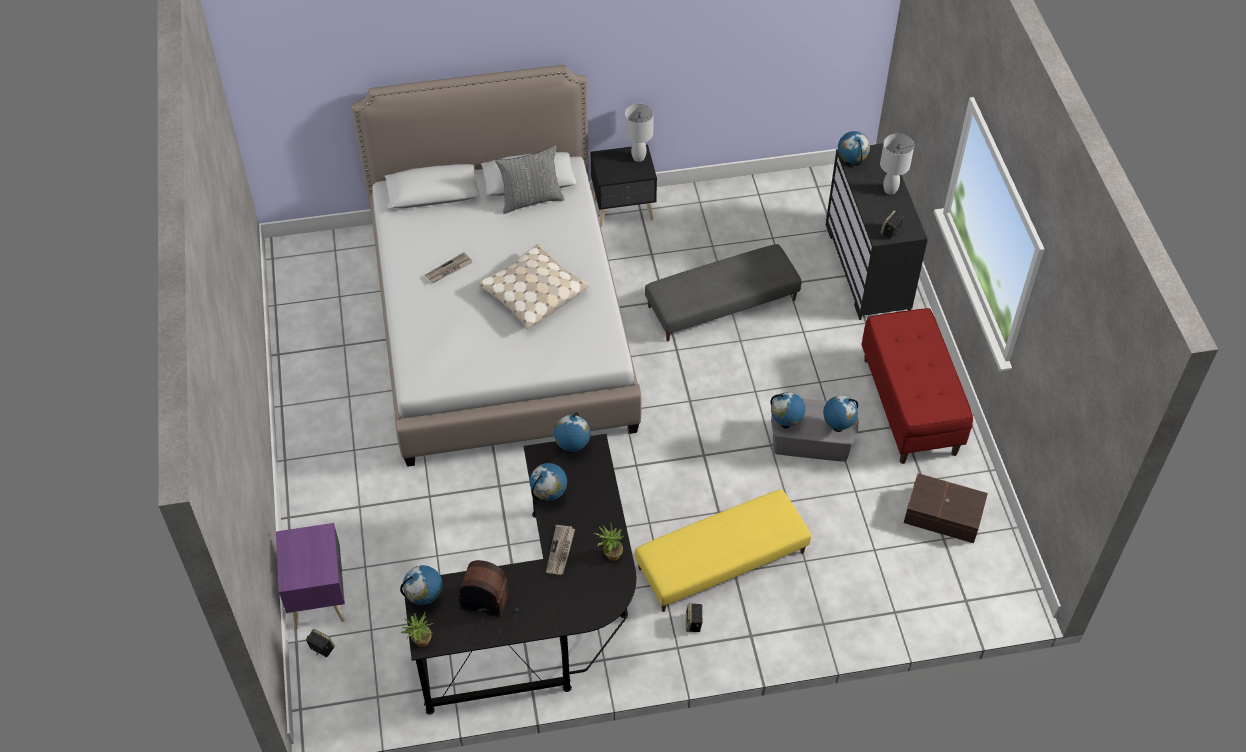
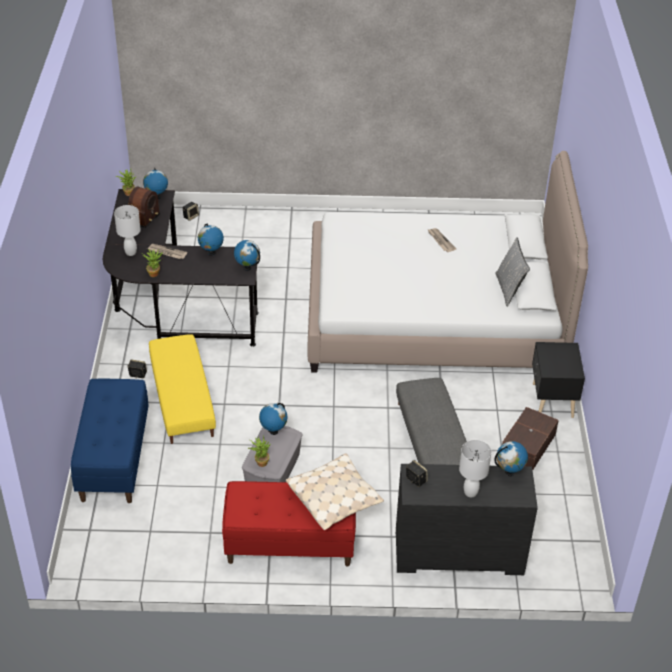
camera: 100 degrees right, 10 degrees down
(319, 596) = (228, 218): purple nightstand -> none
(533, 294) = (408, 278): beige pillow -> beige pillow (334, 498)
(638, 157) = (568, 369): white table lamp -> white table lamp (131, 252)
(837, 427) = (260, 462): globe -> potted plant
(849, 608) = (113, 458): none -> blue bench
(943, 516) = (171, 537): brown storage box -> brown storage box (527, 445)

